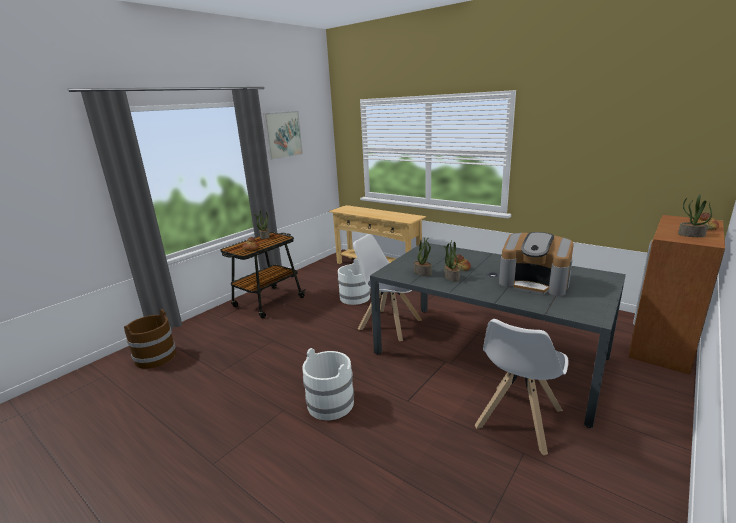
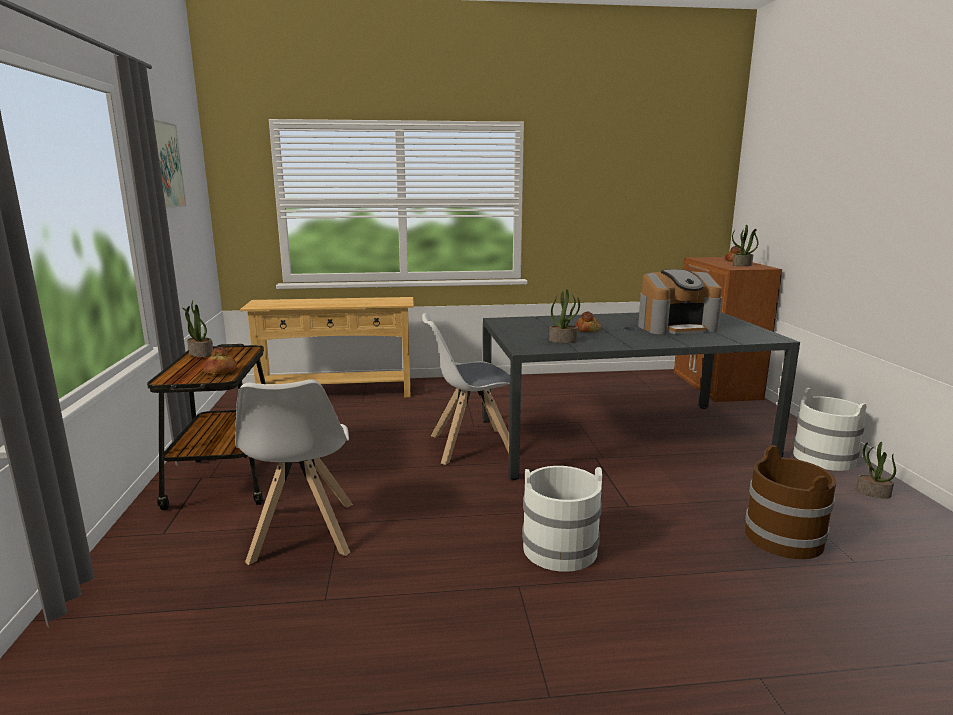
camera: 45 degrees left, 5 degrees down
(155, 357) = (124, 647): brown bucket -> brown bucket (783, 537)
(354, 297) = (368, 433): white bucket -> white bucket (823, 458)
(451, 277) = (601, 338): potted plant -> potted plant (872, 493)
(518, 420) = (733, 476): chair -> chair (302, 534)

